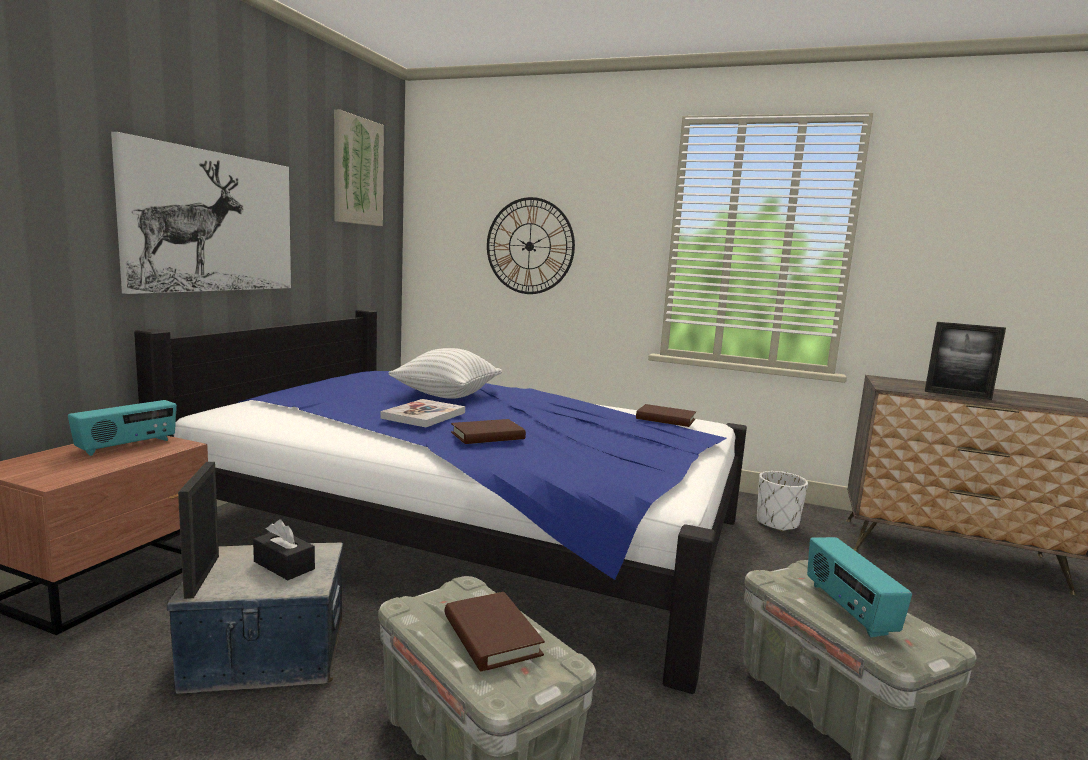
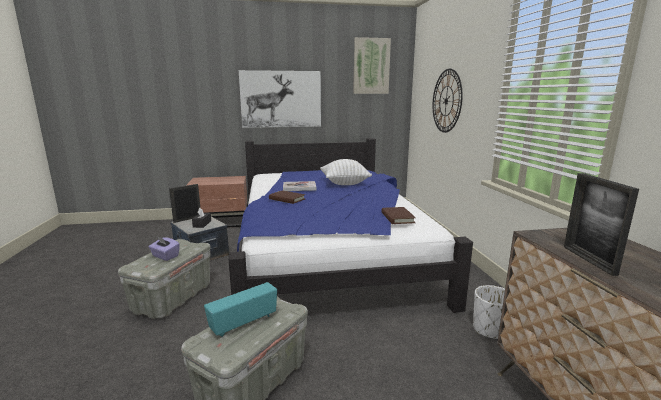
camera: 60 degrees right, 5 degrees up
(127, 446) = (228, 179): radio -> none
(491, 635) = (165, 256): brown book -> purple tissue box

